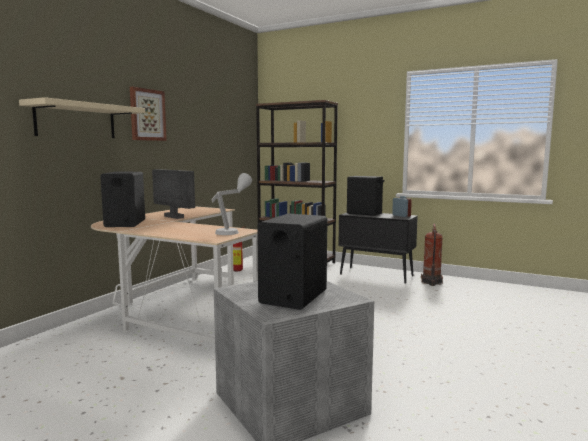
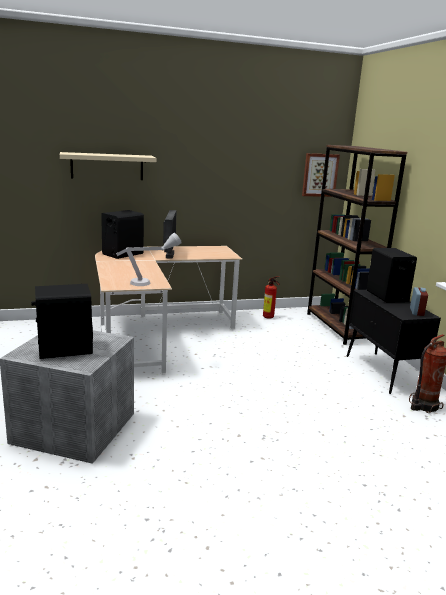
camera: 45 degrees right, 10 degrees up
(147, 115) = (181, 159): picture -> picture (320, 175)

